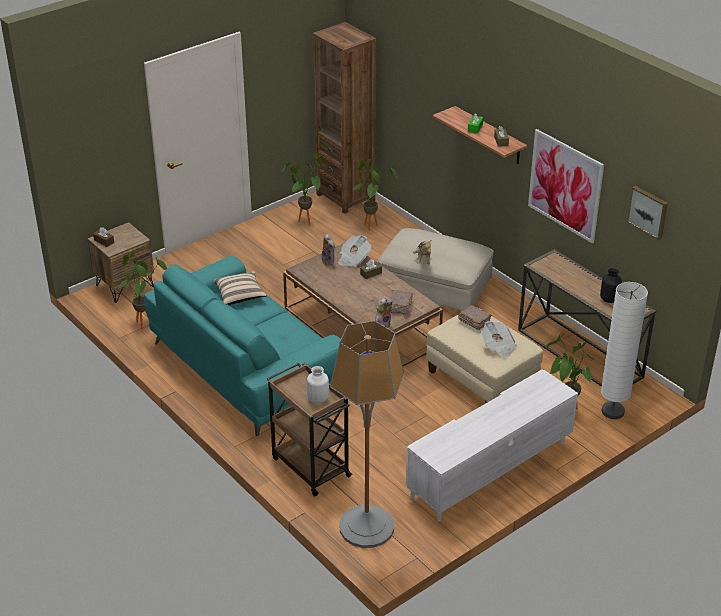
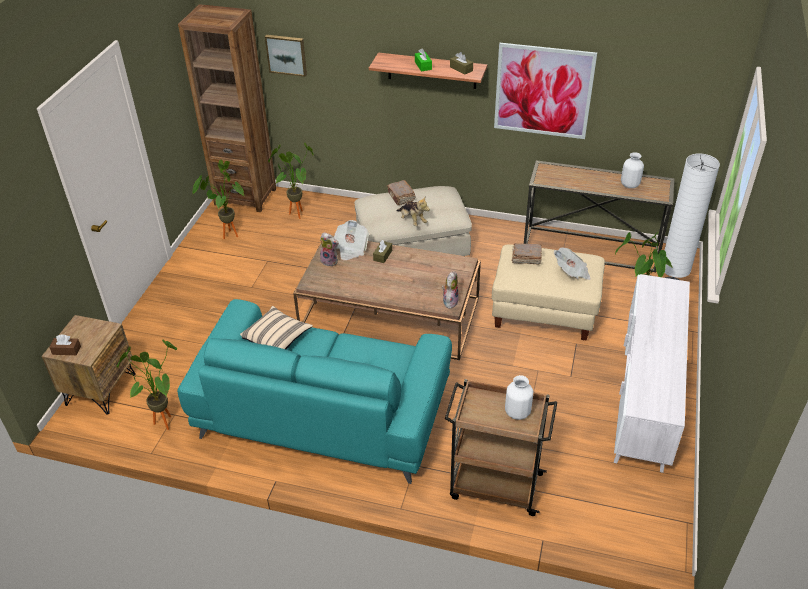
camera: 35 degrees left, 5 degrees up
(366, 527) = (612, 519): floor lamp -> none
(400, 306) = (445, 275): brown book -> brown book (401, 197)
(609, 299) = (630, 184): black vase -> white vase
(648, 211) = (659, 83): picture -> picture (286, 54)

